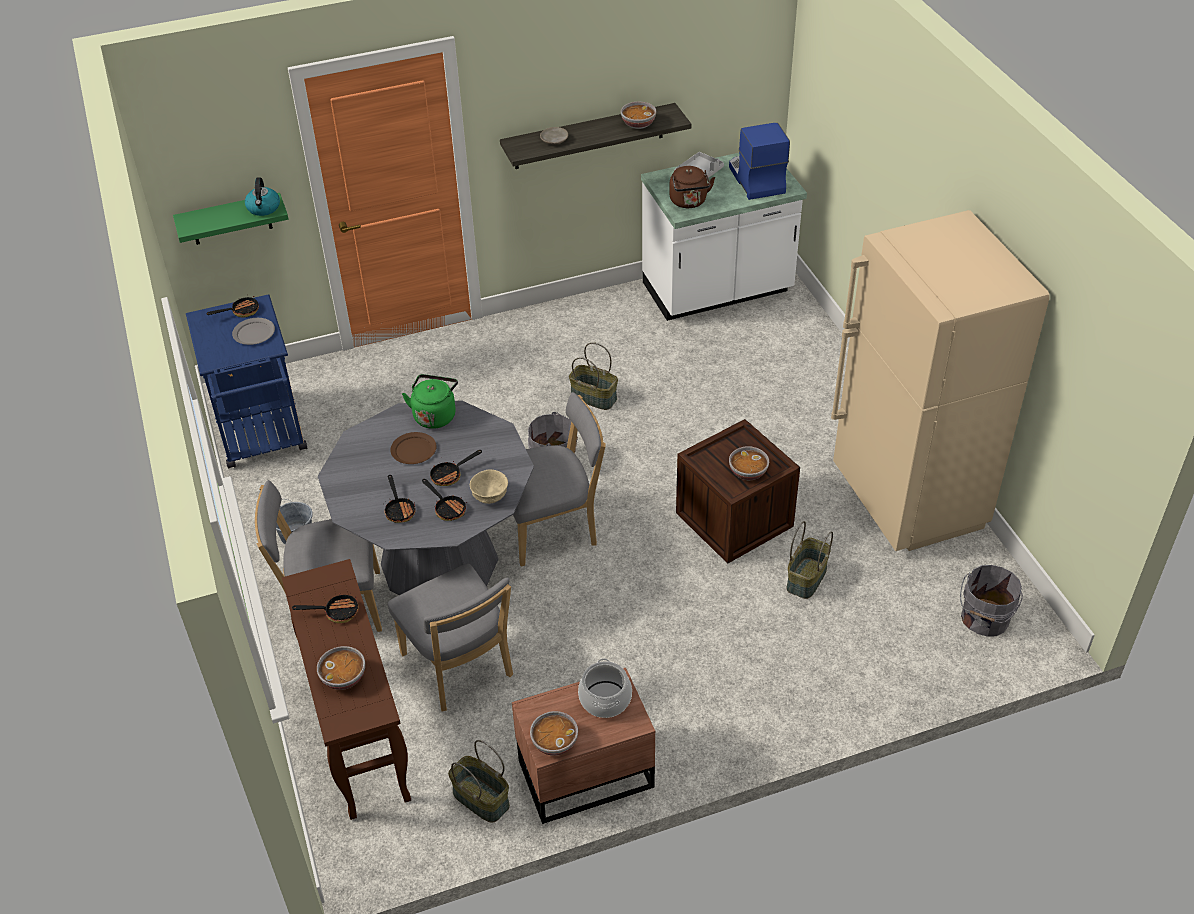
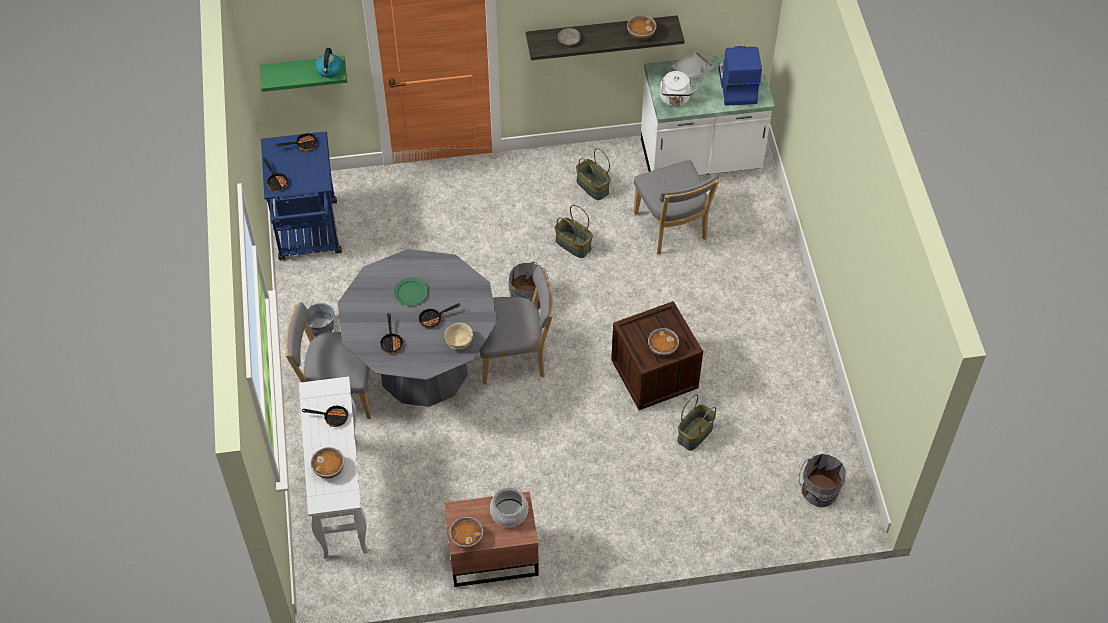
camera: 10 degrees right, 10 degrees up
(253, 333) = (309, 167): grey plate -> none
(359, 734) = (340, 496): brown console table -> white console table
(414, 450) = (411, 293): brown plate -> green plate
(435, 415) = (433, 264): green kettle -> none
(447, 508) = (426, 347): frying pan -> frying pan (276, 181)
(459, 669) = (421, 459): grey chair -> grey chair (672, 229)
(480, 799) = (415, 561): basket -> basket (592, 187)
(689, 202) = (675, 100): brown kettle -> white kettle
(908, 500) = (794, 381): beige fridge -> none

